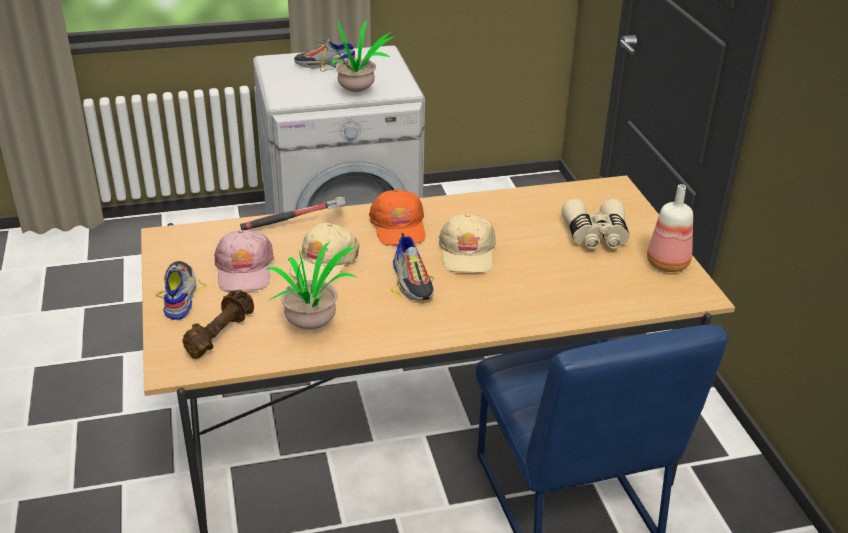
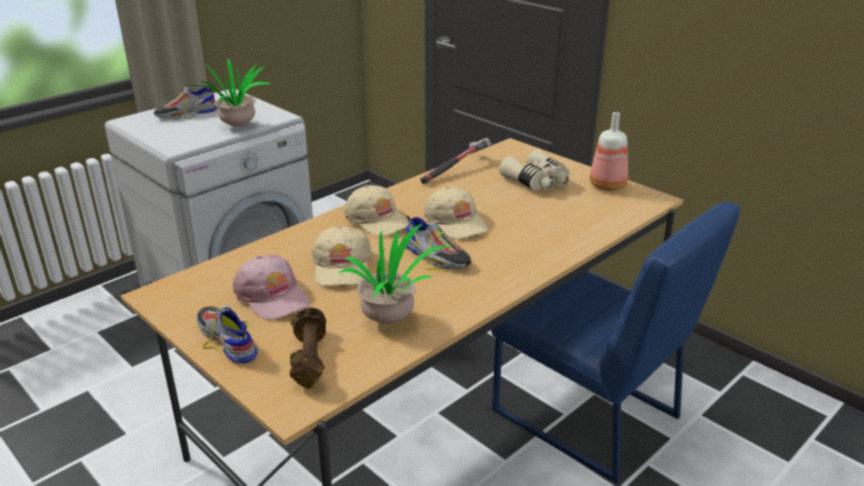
camera: 30 degrees left, 5 degrees down
(299, 224) = (285, 244): hammer -> hammer (457, 170)
(399, 226) = (377, 220): orange cap -> beige cap

